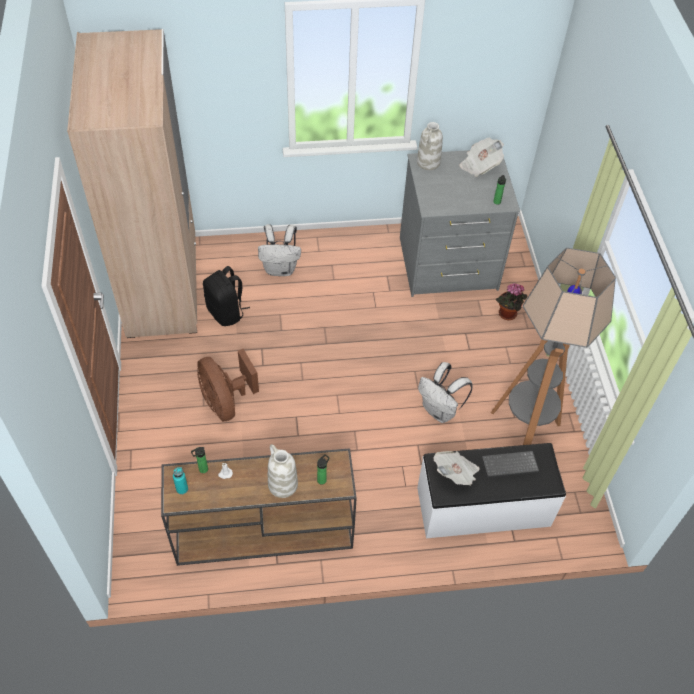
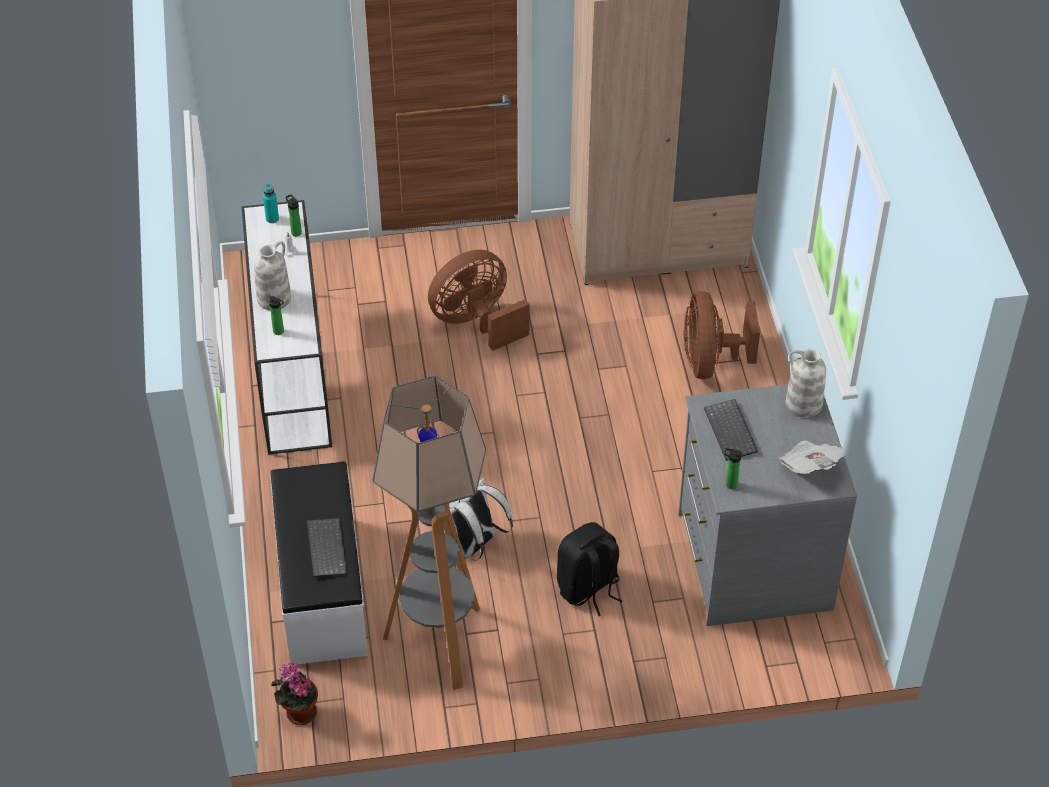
camera: 90 degrees right, 5 degrees down
(226, 312) = (622, 310): black backpack -> black backpack (588, 588)
(262, 533) = (291, 369): brown console table -> white console table
(281, 269) = (710, 361): white backpack -> brown fan
(452, 197) = (732, 431): none -> keyboard
(456, 473) = (315, 492): newspaper -> none
(507, 315) = (657, 635): potted plant -> potted plant (298, 712)

